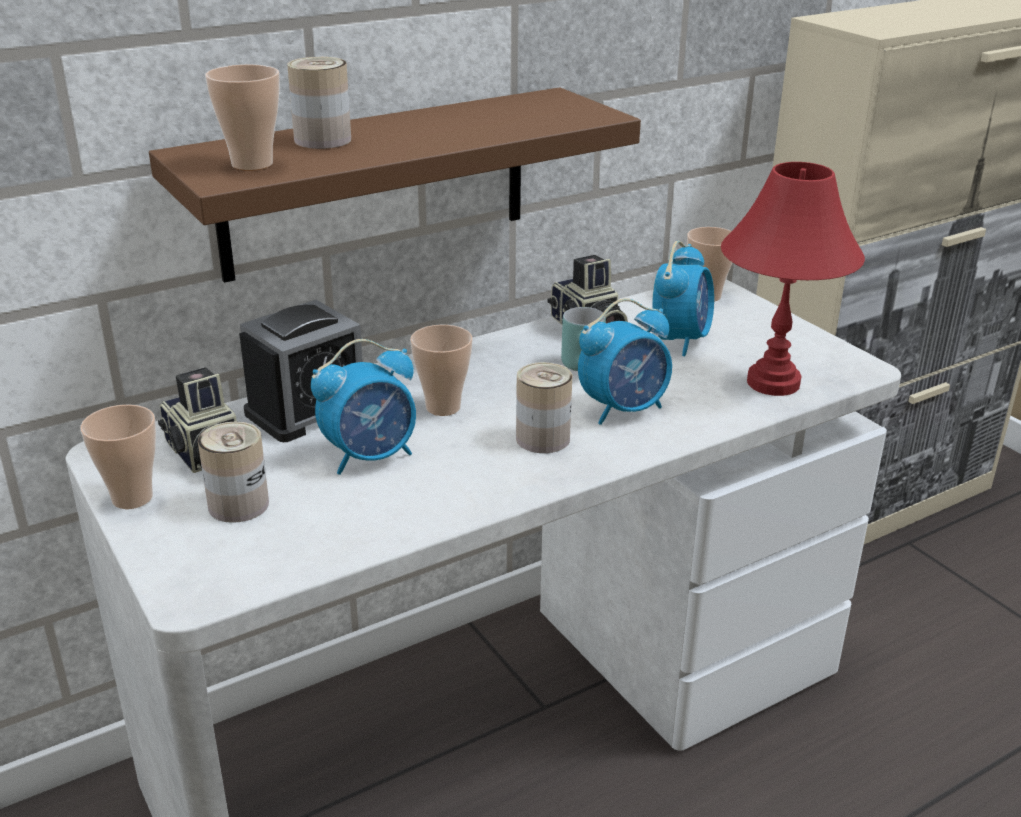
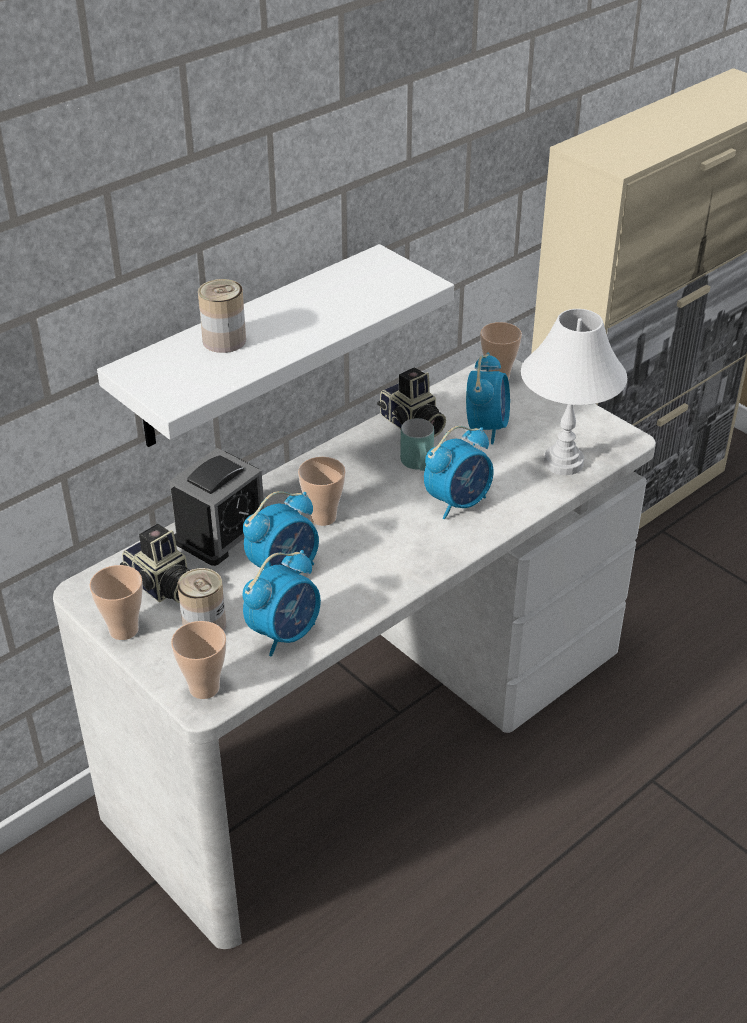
camera: 10 degrees left, 10 degrees up
(252, 164) = (186, 378): cup -> cup (204, 688)
(341, 526) = (285, 633): none -> alarm clock
(376, 183) = (250, 348): brown shelf -> white shelf
(542, 438) = (405, 537): can -> none
(772, 383) = (562, 463): red table lamp -> white table lamp

